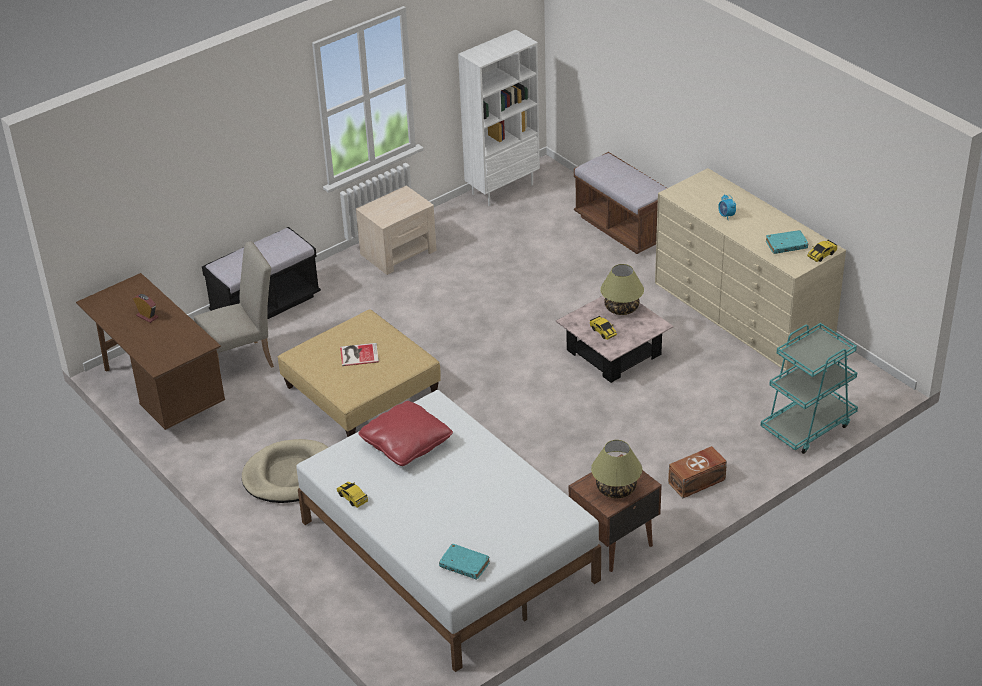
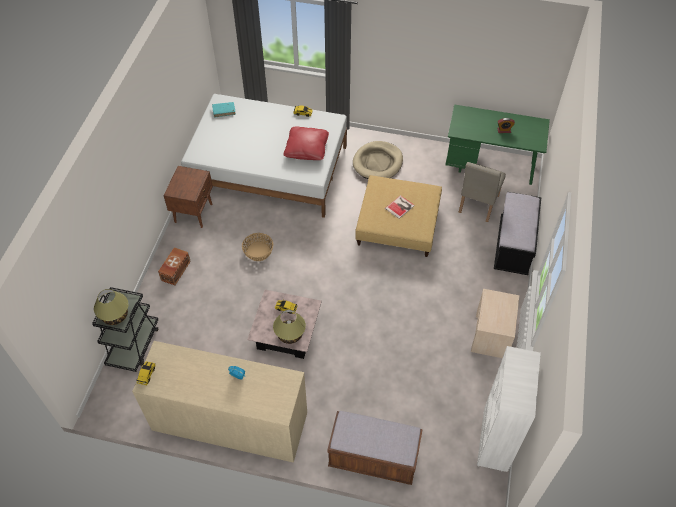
camera: 140 degrees right, 15 degrees up
(160, 394) = (490, 166): brown desk -> green desk
(568, 449) = (258, 251): none -> basket
(616, 489) = (184, 181): table lamp -> table lamp (115, 315)
(786, 246) = (176, 369): turquoise book -> none
(807, 426) = (133, 345): turquoise cart -> black cart

